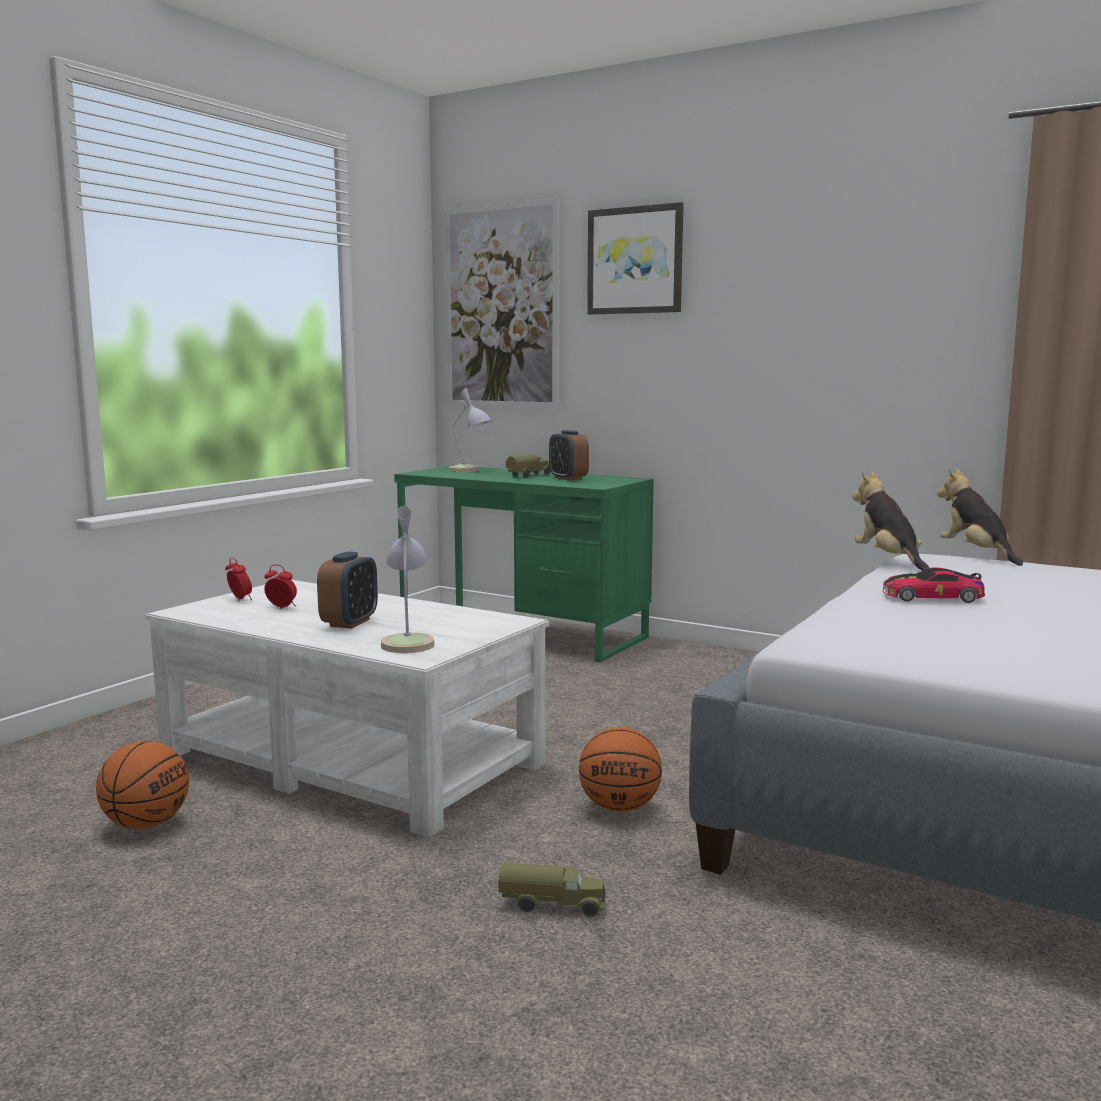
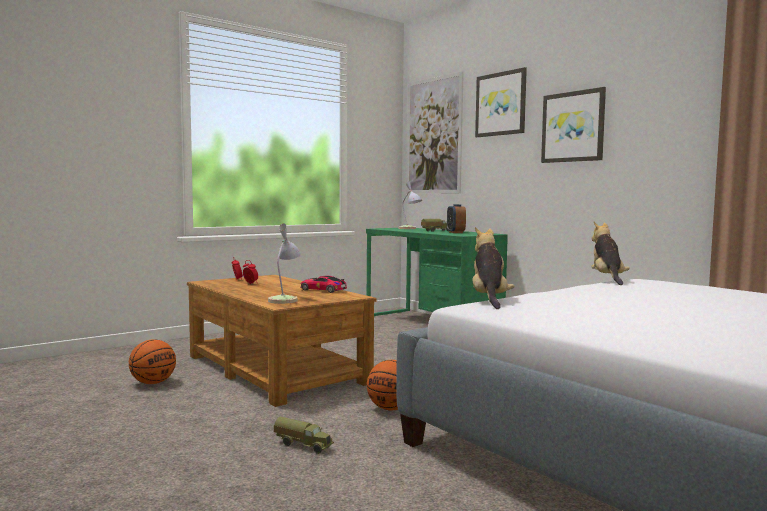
camera: 20 degrees right, 5 degrees down
(349, 623) = (271, 291): alarm clock -> none
(350, 757) = (275, 368): white coffee table -> brown coffee table
(769, 307) = (573, 127): none -> picture
(932, 597) = (596, 294): toy car -> toy car (323, 290)
(976, 554) = (679, 280): plush toy -> plush toy (489, 300)

